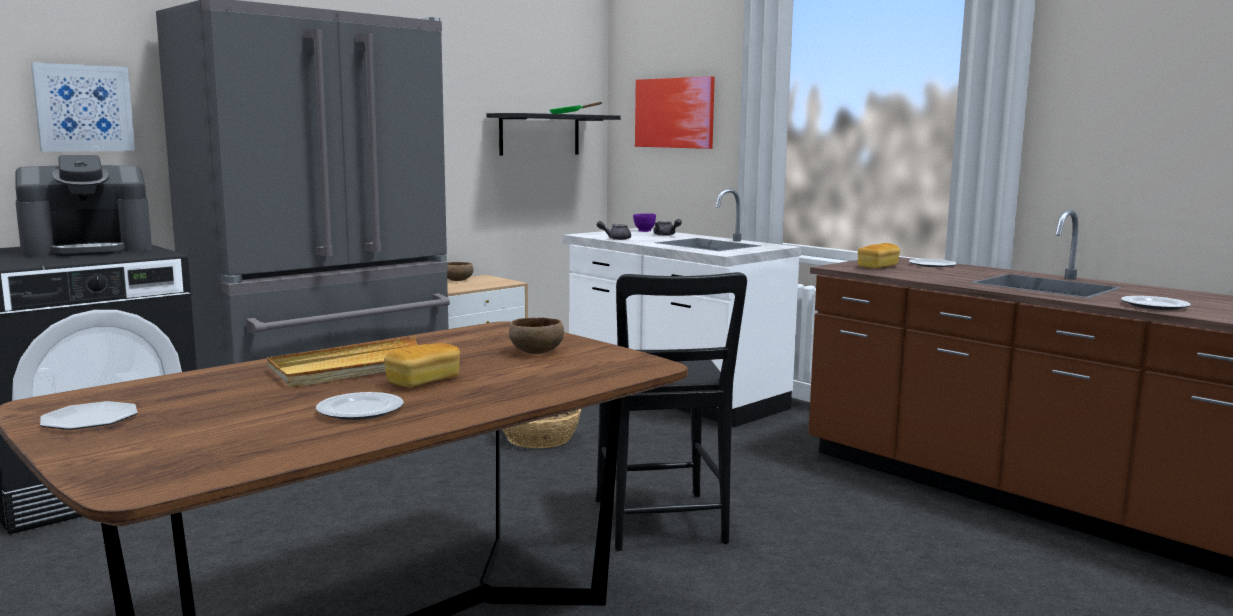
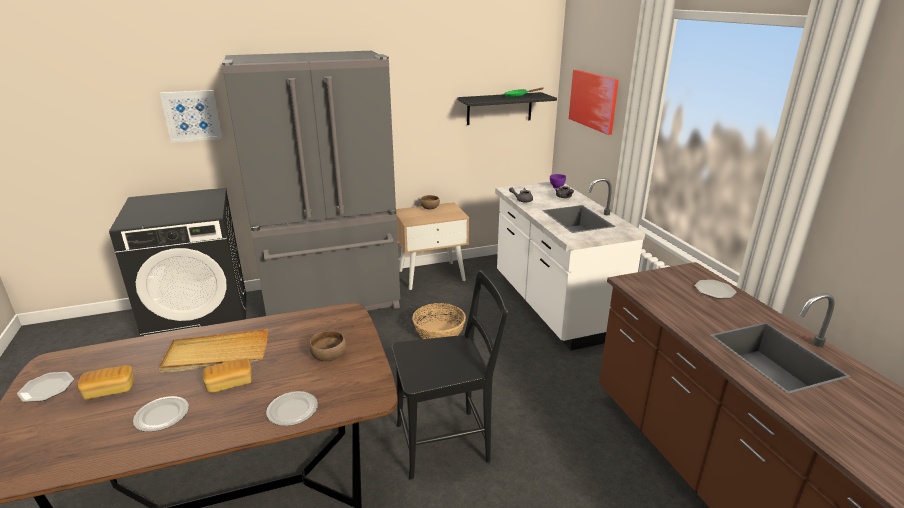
camera: 25 degrees right, 15 degrees up
(89, 249) = (188, 203): coffee machine -> none
(661, 525) = (448, 442): black chair -> black chair turned 120 degrees counterclockwise
(877, 267) = (662, 287): bread -> bread (110, 390)
(1154, 306) = (836, 430): plate -> plate (292, 411)

